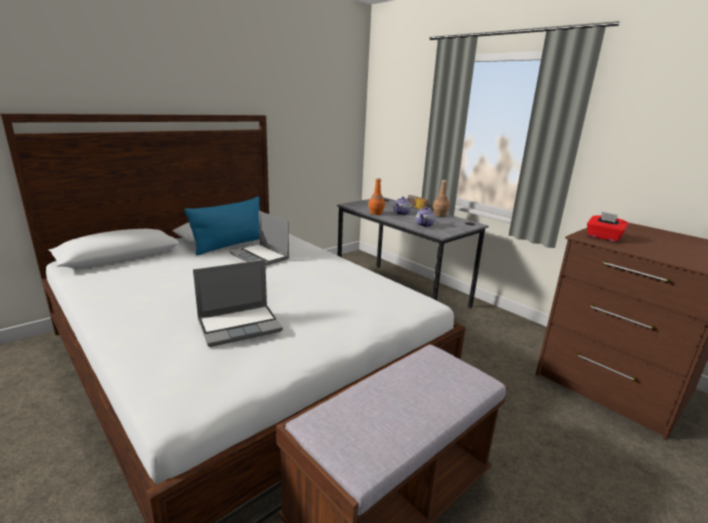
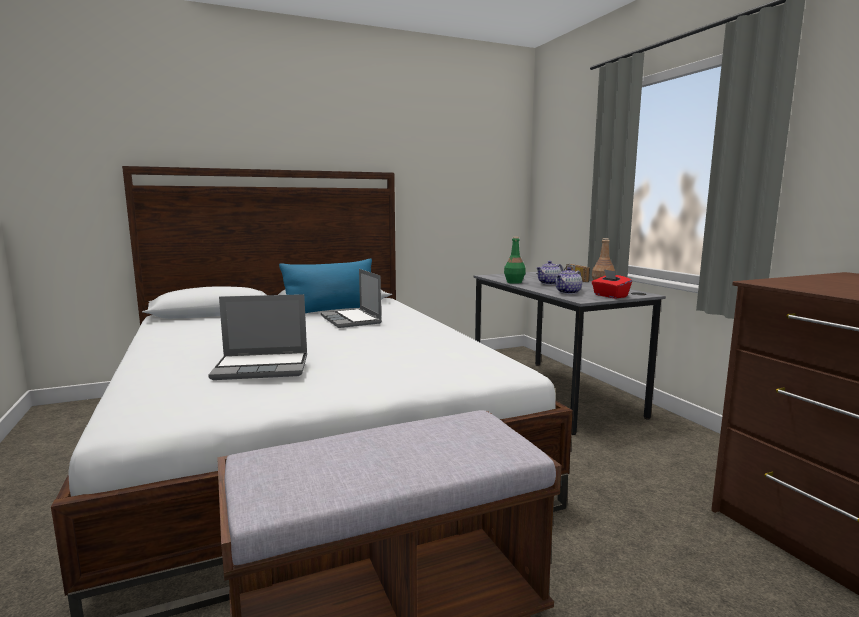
camera: 20 degrees right, 10 degrees down
(375, 213) = (514, 282): orange bottle -> green bottle
(603, 237) = (800, 283): red tissue box -> red tissue box (610, 296)

